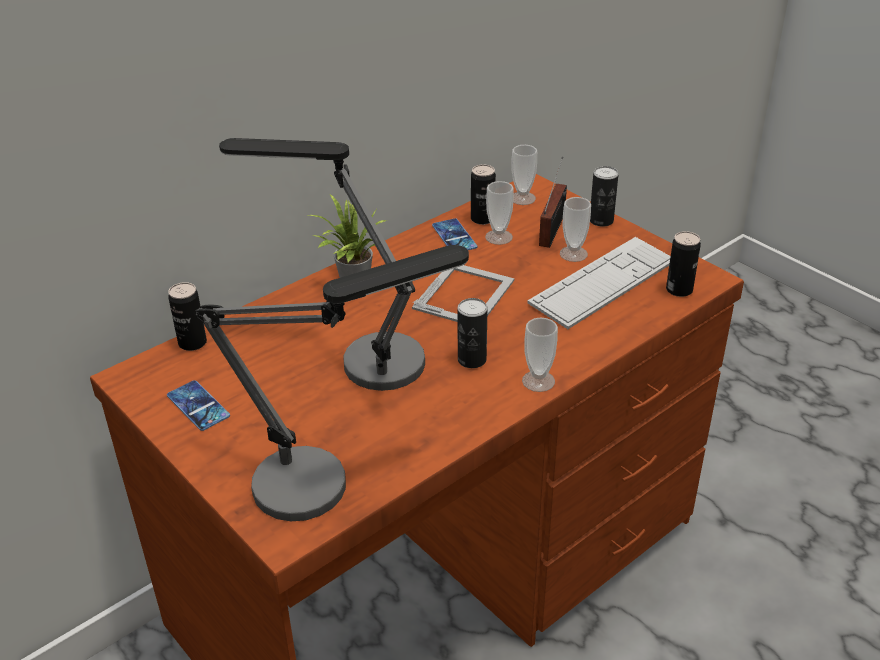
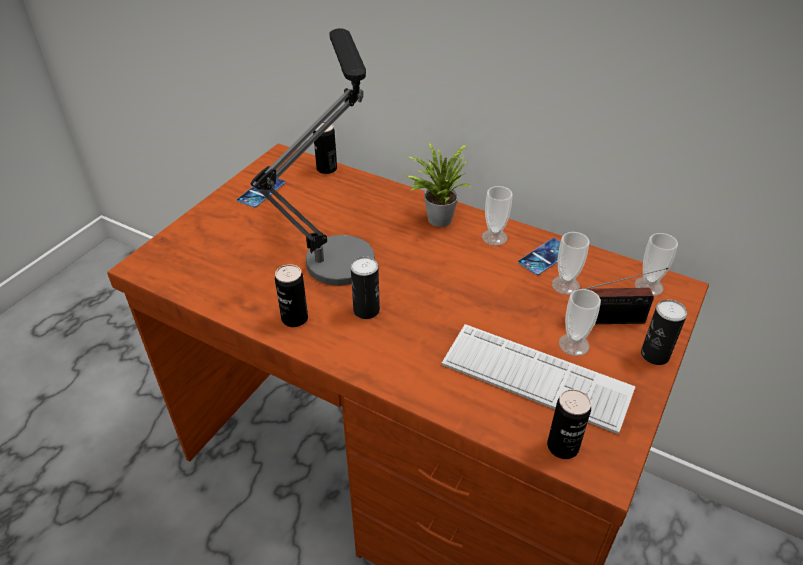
camera: 70 degrees right, 5 degrees up
(328, 479) = (200, 269): table lamp -> none
(465, 294) = (459, 284): picture frame -> none
(482, 219) = (588, 267): can -> can (295, 318)
(538, 381) = (353, 359): cup -> cup (494, 237)

